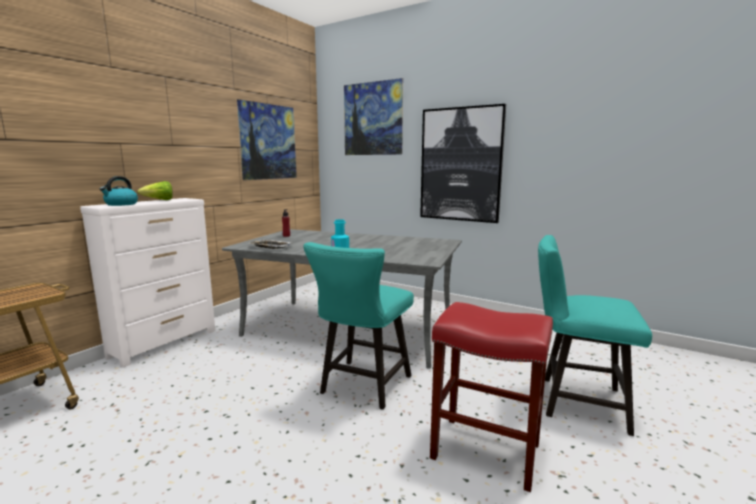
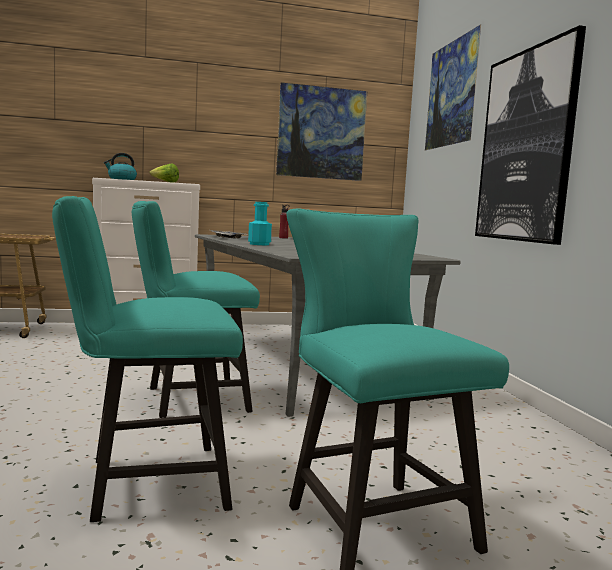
camera: 45 degrees right, 5 degrees down
(483, 451) = (145, 483): red stool -> turquoise chair

